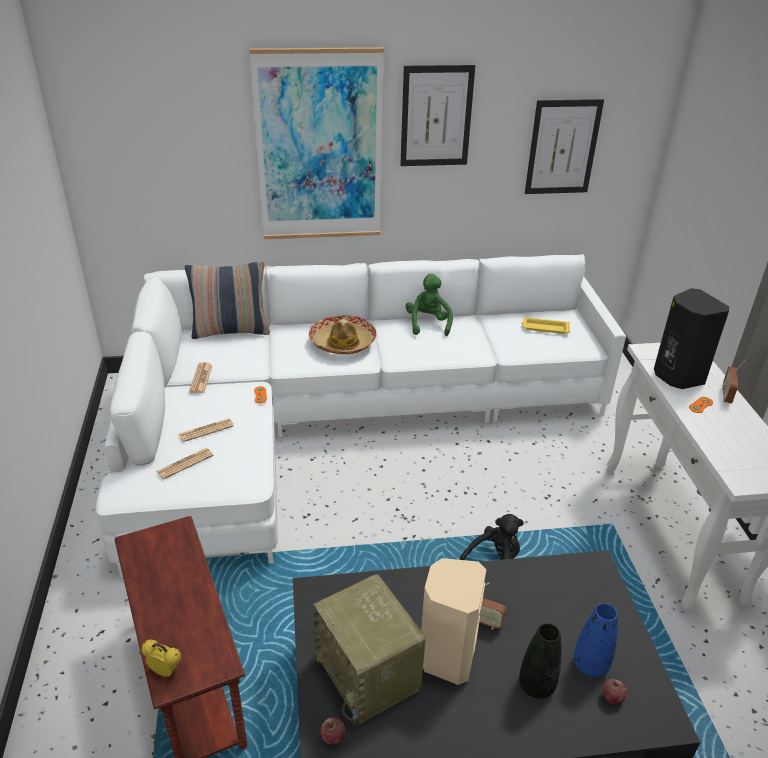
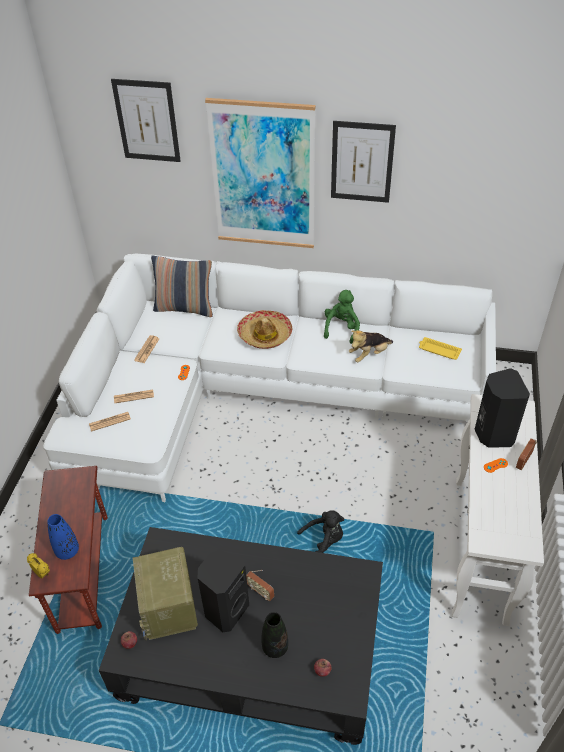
camera: 20 degrees right, 10 degrees up
(446, 655) = (225, 610): beige speaker -> black speaker
(471, 344) = (369, 354): none -> plush toy
(562, 147) = (477, 198): picture -> picture (147, 121)
(590, 665) = (320, 644): blue vase -> blue vase (67, 551)

